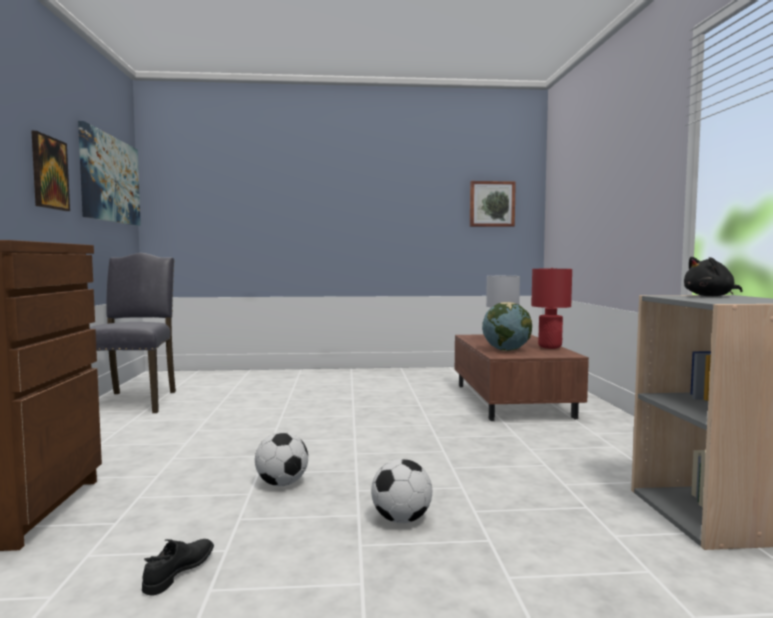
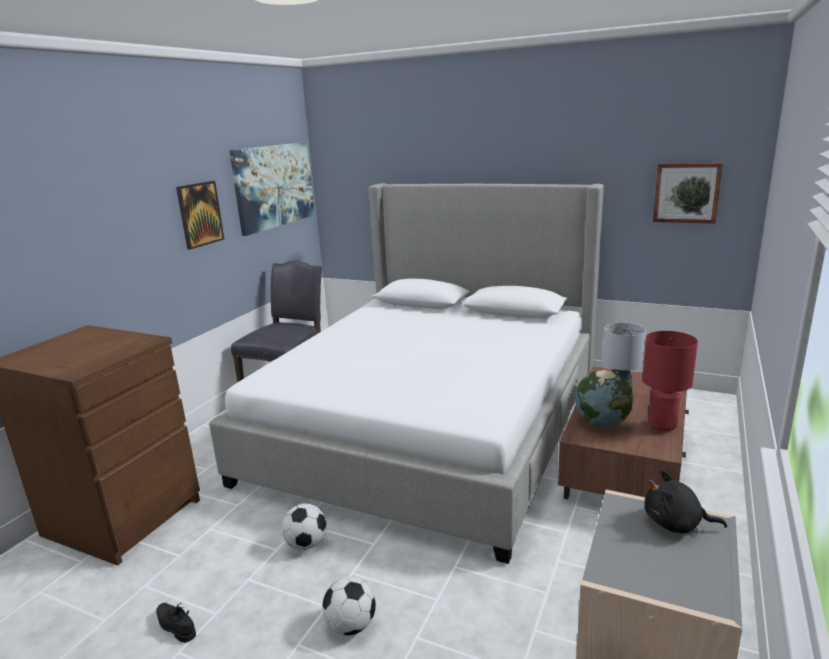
camera: 30 degrees right, 15 degrees up
(179, 572) = (175, 626): black shoe -> black shoe turned 105 degrees counterclockwise
(324, 402) = (432, 425): none -> bed

